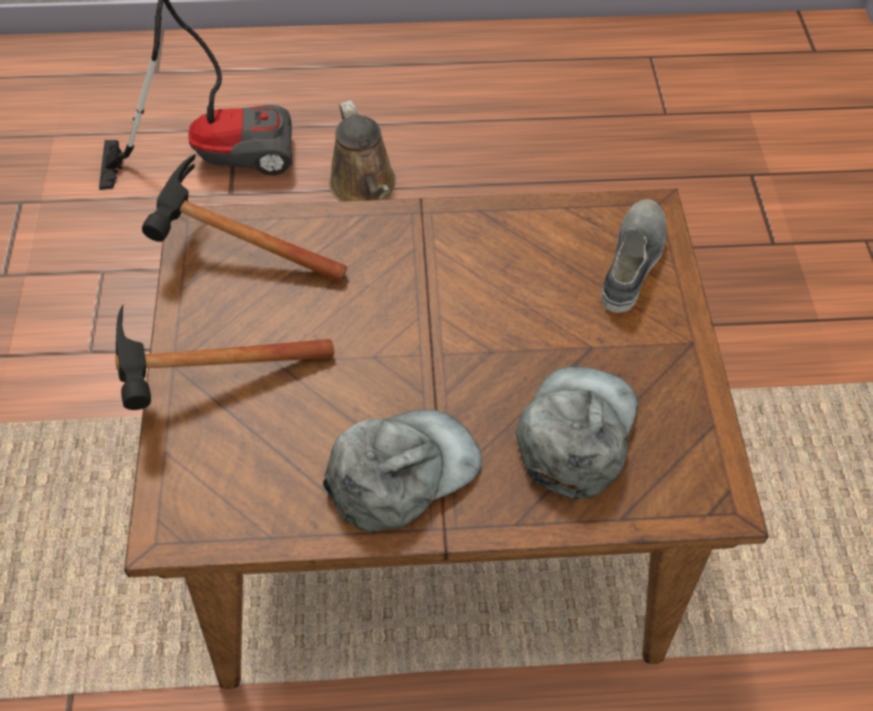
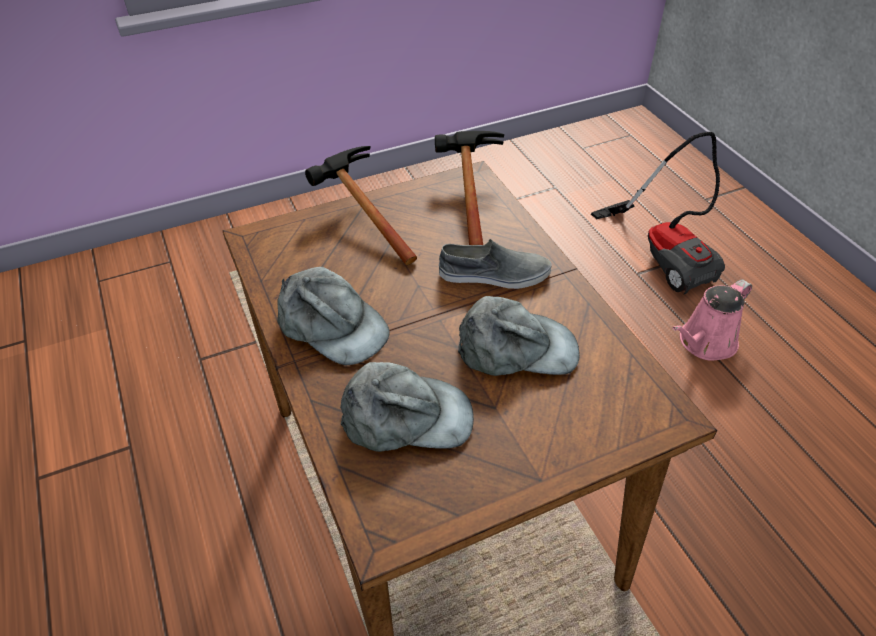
camera: 70 degrees right, 10 degrees down
(365, 188) = (704, 343): brown watering can -> pink watering can
(517, 297) = (517, 347): none -> grey cap
(633, 261) = (604, 414): grey shoe -> grey shoe (494, 275)

